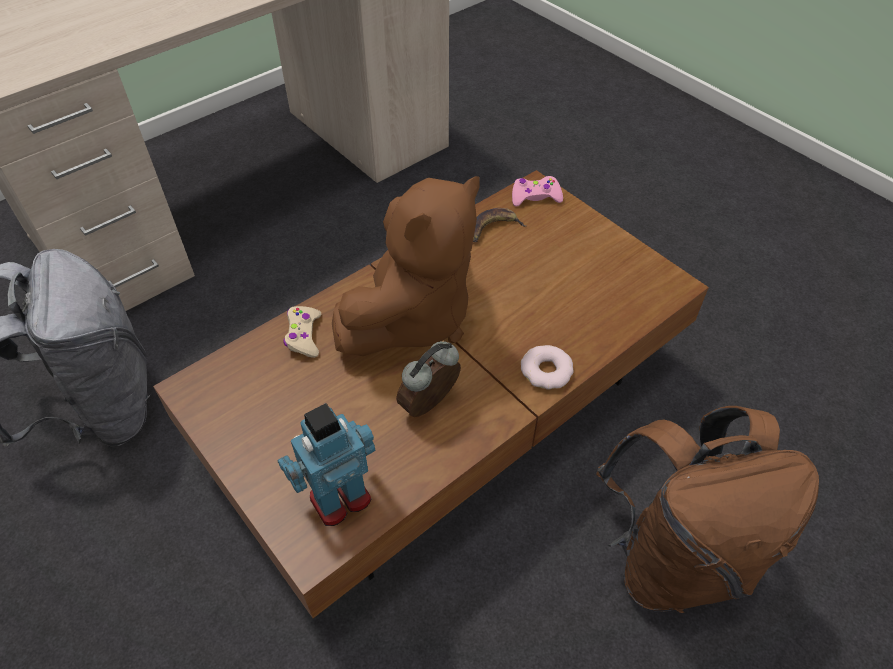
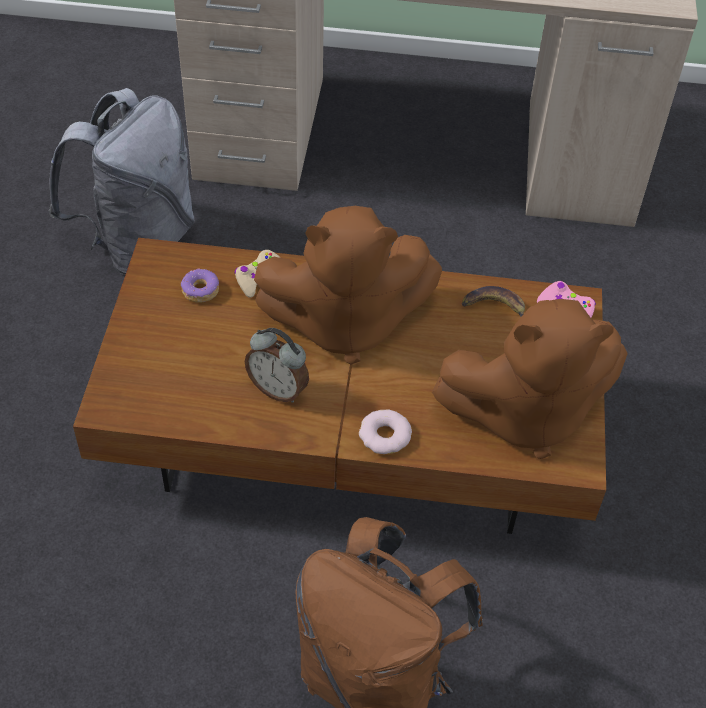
camera: 45 degrees right, 0 degrees up
(267, 384) = (200, 291): none -> donut
(339, 497) = (155, 393): toy robot -> none
(431, 405) = (278, 389): alarm clock -> alarm clock turned 150 degrees counterclockwise
(603, 279) = (525, 413): none -> brown plush toy

